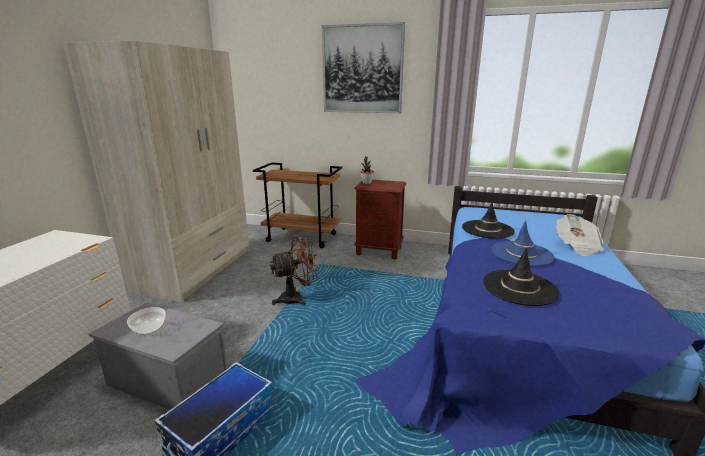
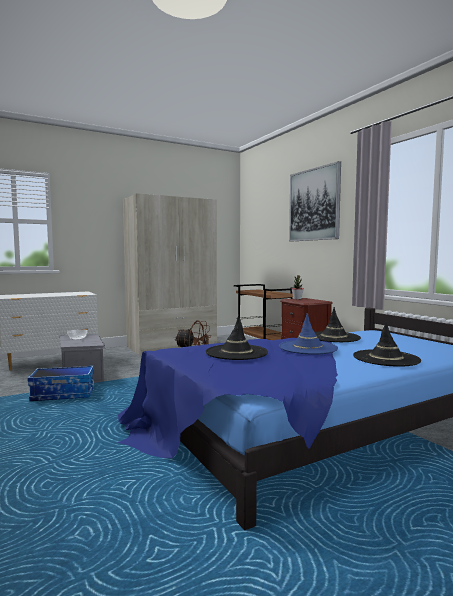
camera: 45 degrees right, 15 degrees down
(577, 246) = (386, 358): newspaper -> black hat

